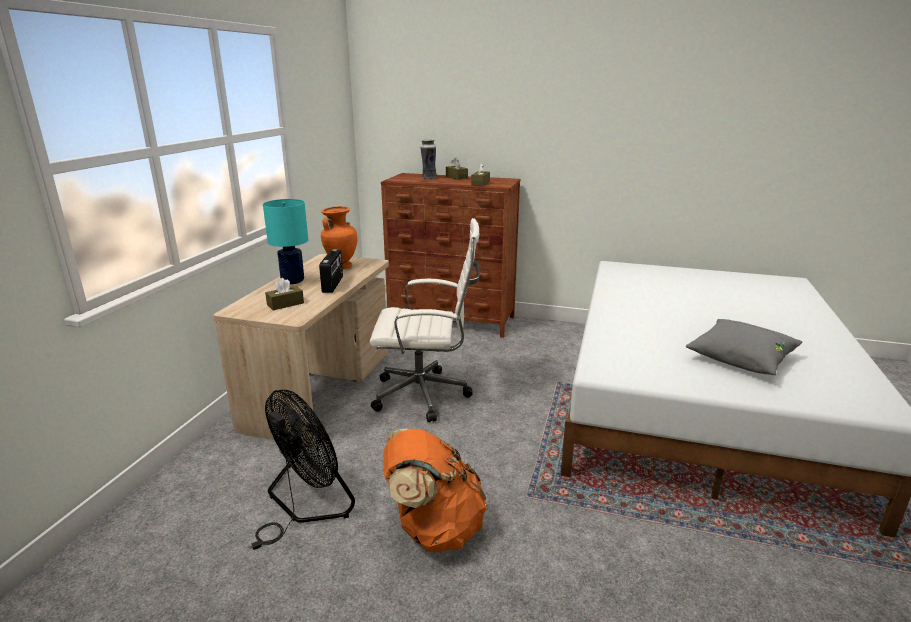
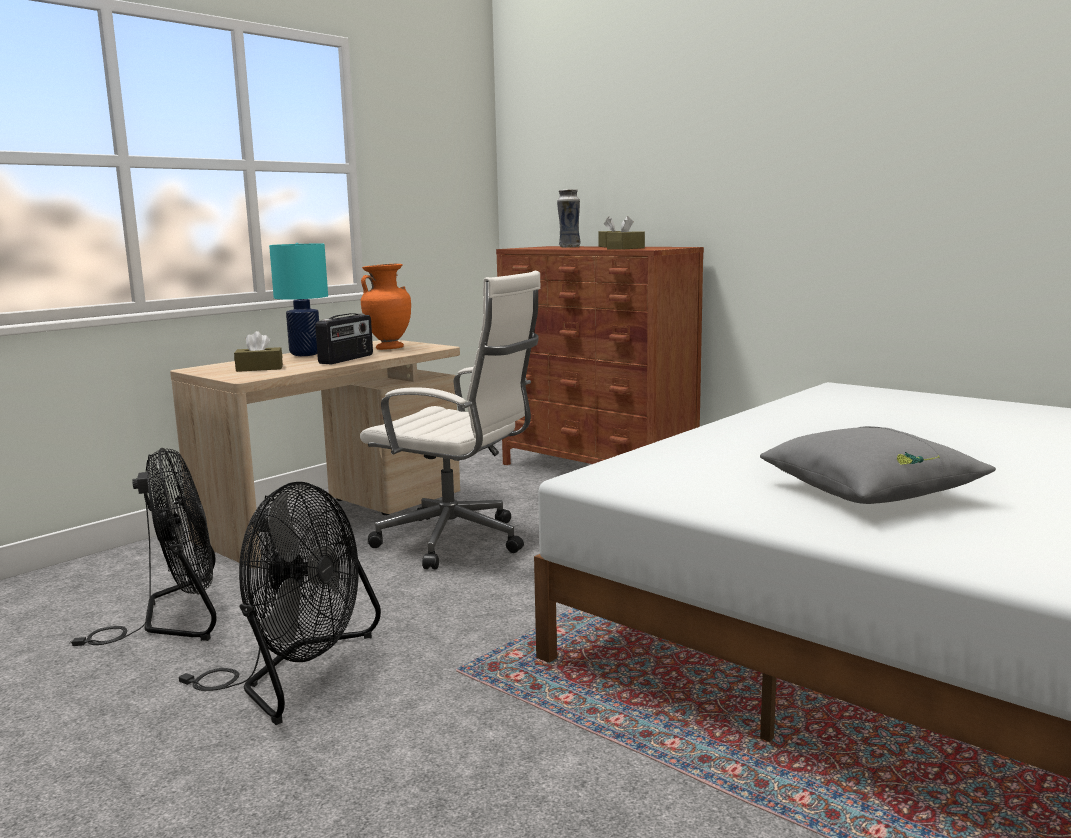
camera: 25 degrees right, 10 degrees down
(434, 528) = (291, 674): orange backpack -> black fan

